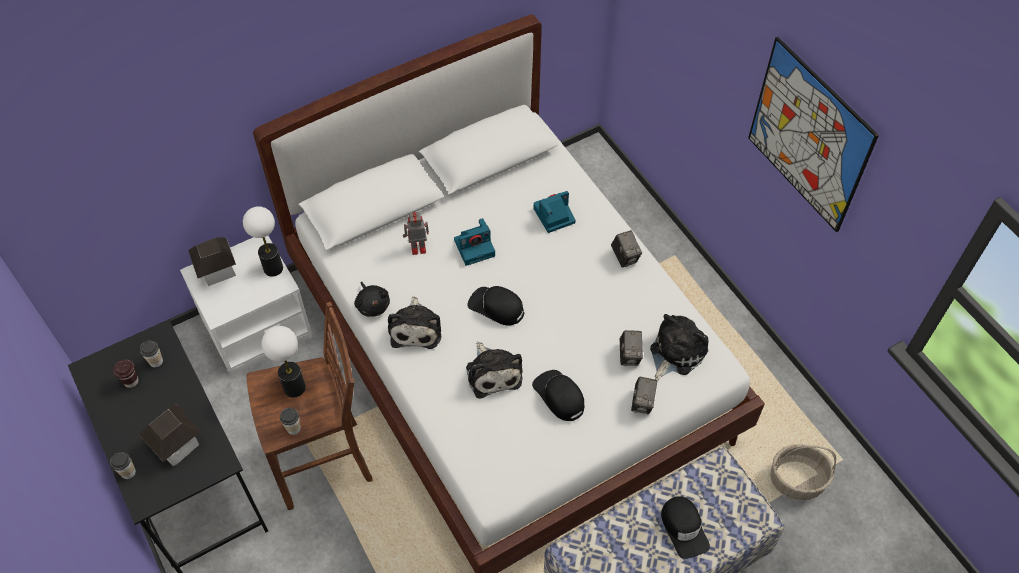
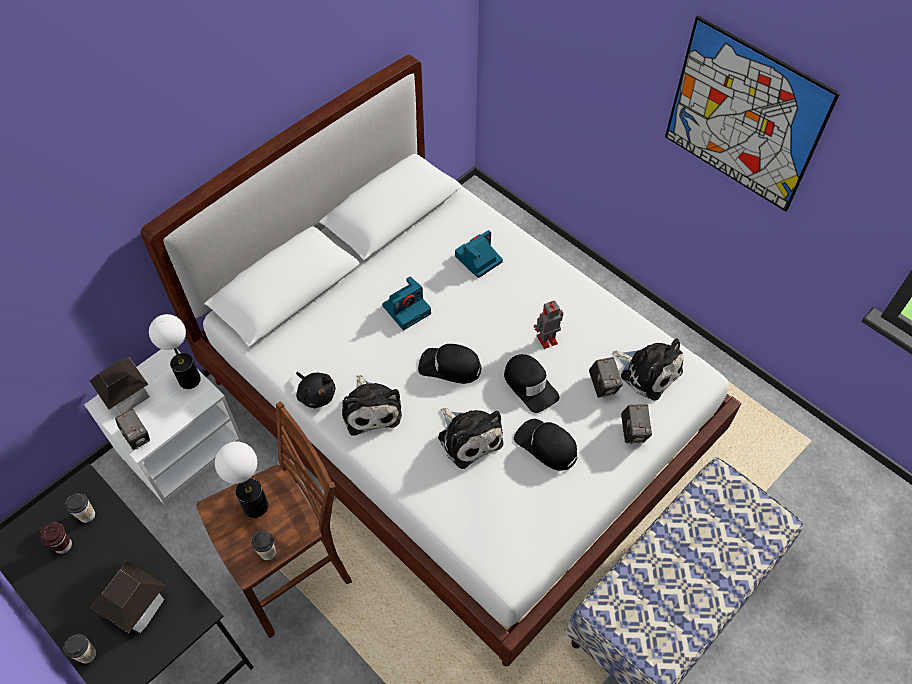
camera: 15 degrees left, 0 degrees up
(417, 247) = (346, 322): toy robot -> toy robot (545, 340)
(625, 257) = (564, 286): camera -> camera (137, 436)
(675, 352) = (648, 371): plush toy -> plush toy turned 105 degrees clockwise
(684, 528) = (708, 553): black cap -> black cap (530, 385)
(796, 480) = (775, 472): basket -> none

